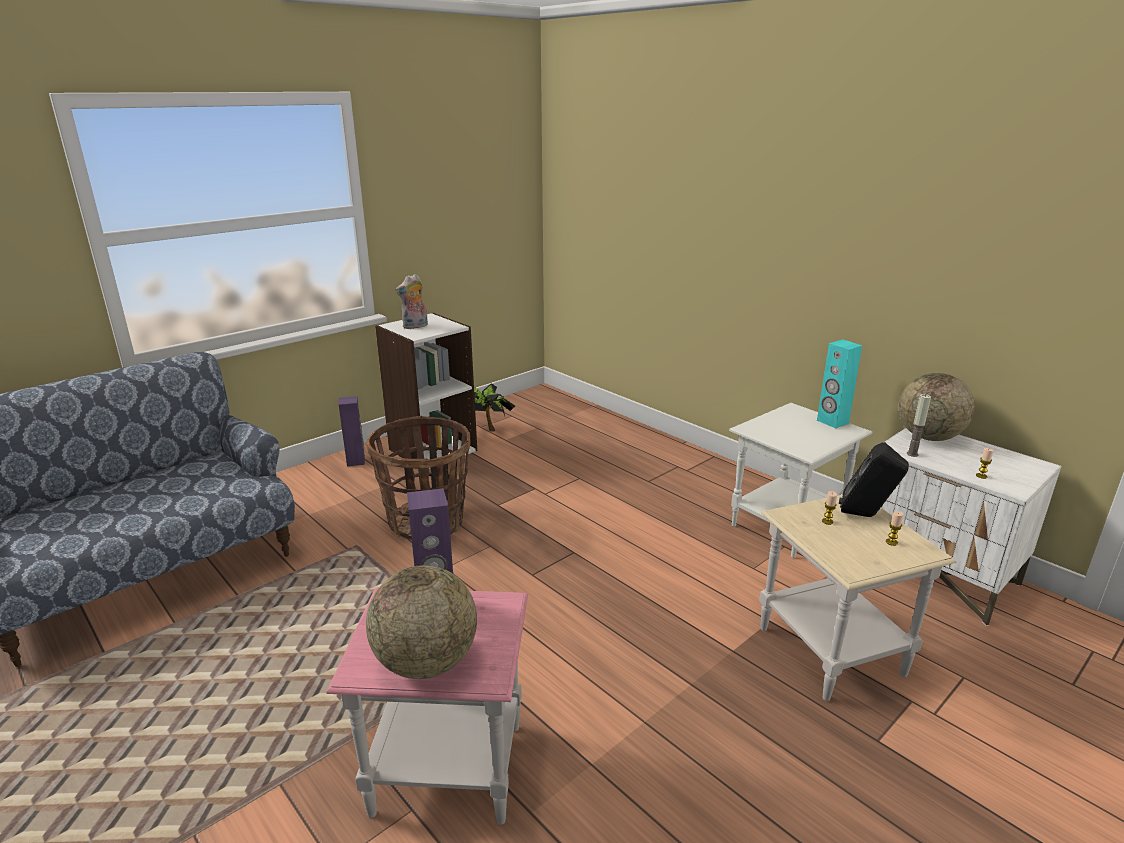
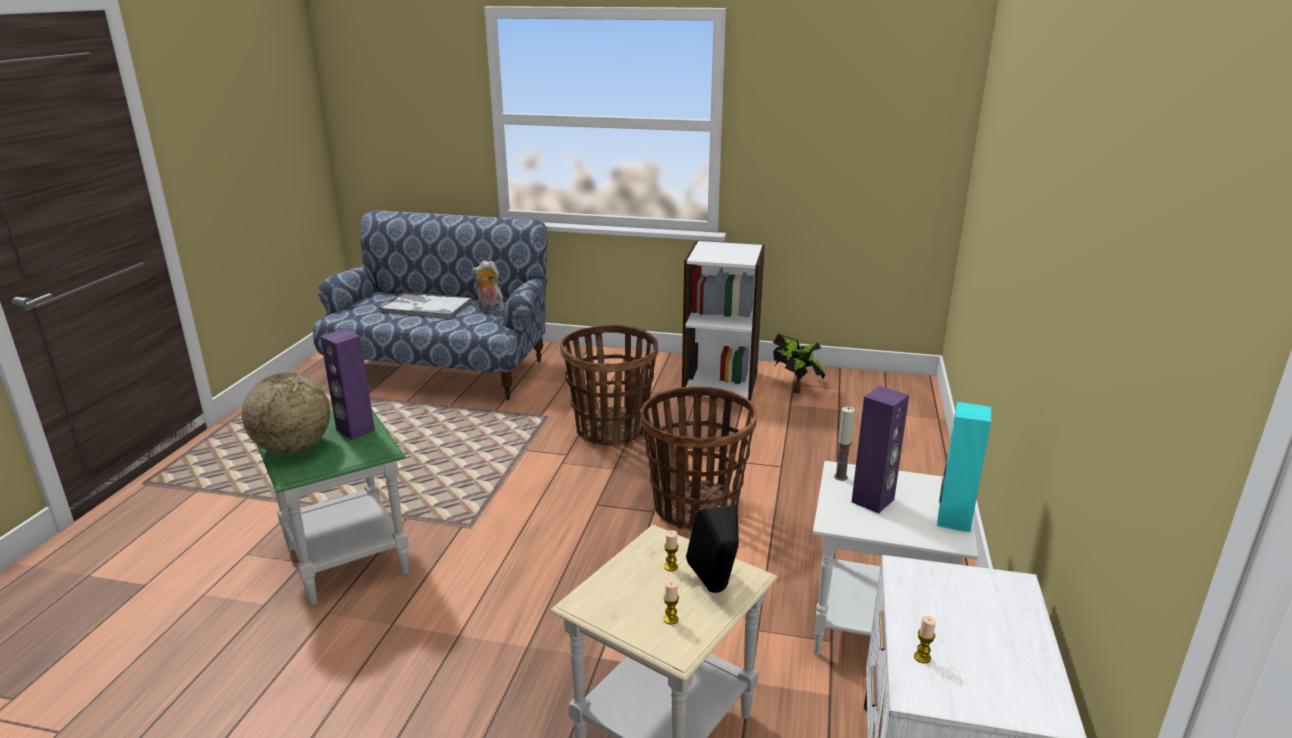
camera: 55 degrees right, 0 degrees up
(115, 502) = (425, 306): none -> tray
(356, 461) = (656, 364): purple speaker -> purple speaker (873, 501)
(415, 326) = (718, 251): plush toy -> plush toy (489, 310)
(446, 769) = (346, 559): pink side table -> green side table
(590, 533) = (695, 508): none -> basket
(912, 454) = (910, 587): candle -> candle (840, 477)
(929, 437) = (992, 593): globe -> none

